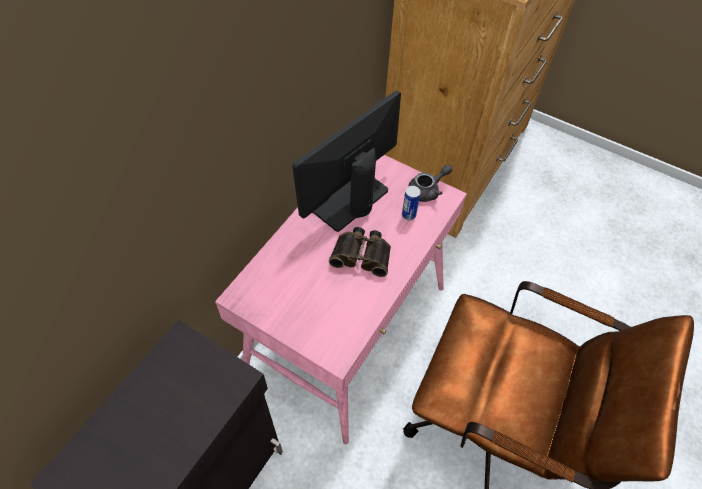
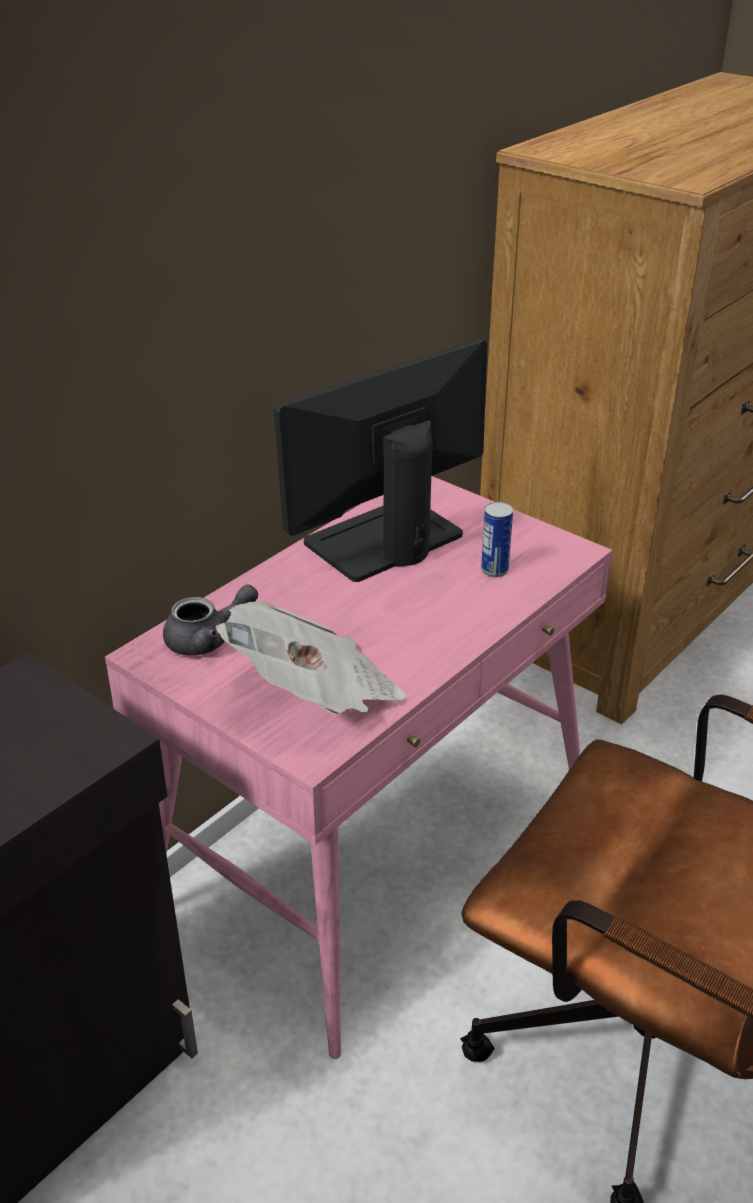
camera: 10 degrees right, 20 degrees down
(332, 317) = (315, 695): none -> newspaper
(362, 254) = (394, 615): binoculars -> none
(427, 190) = (537, 540): grey teapot -> grey teapot (208, 639)

